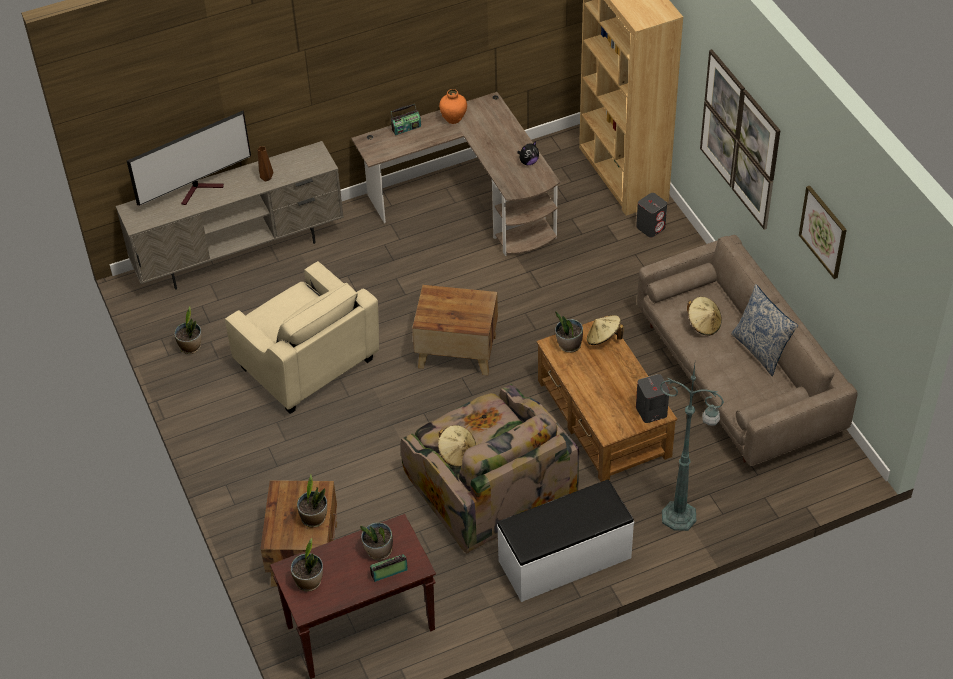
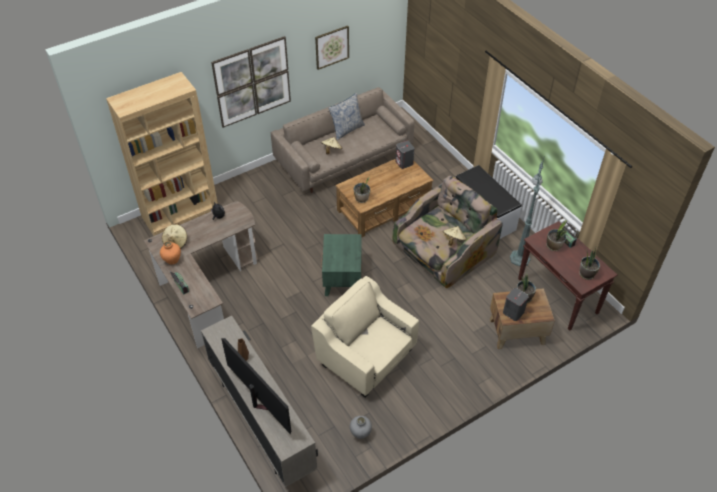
camera: 100 degrees left, 0 degrees up
(190, 347) = (360, 433): potted plant -> grey vase
(307, 365) = (366, 357): beige armchair -> beige armchair turned 90 degrees counterclockwise
(456, 350) = (342, 278): brown side table -> green side table
(603, 338) = (354, 185): beige hat -> beige hat (176, 242)
(651, 227) = (229, 197): grey speaker -> grey speaker (513, 312)
(681, 517) = (443, 174): green floor lamp -> green floor lamp (520, 257)

